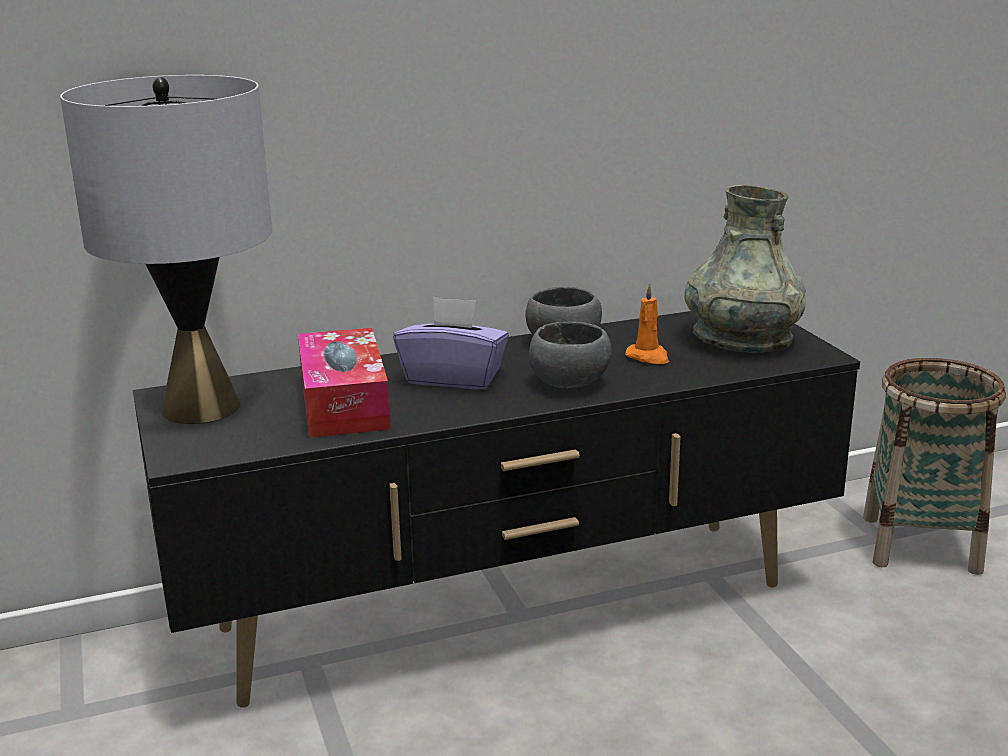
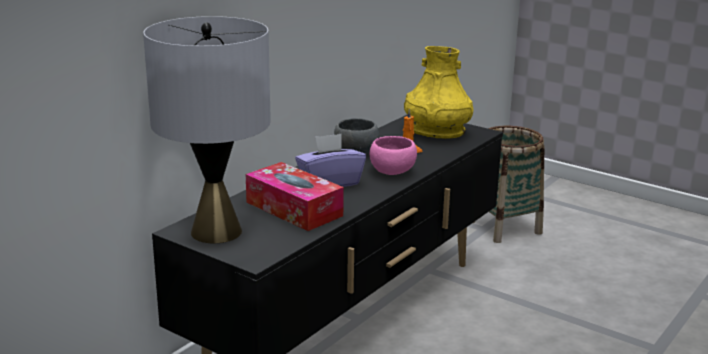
camera: 35 degrees left, 0 degrees up
(571, 383) = (393, 171): grey bowl -> pink bowl
(742, 339) = (437, 132): grey vase -> yellow vase

